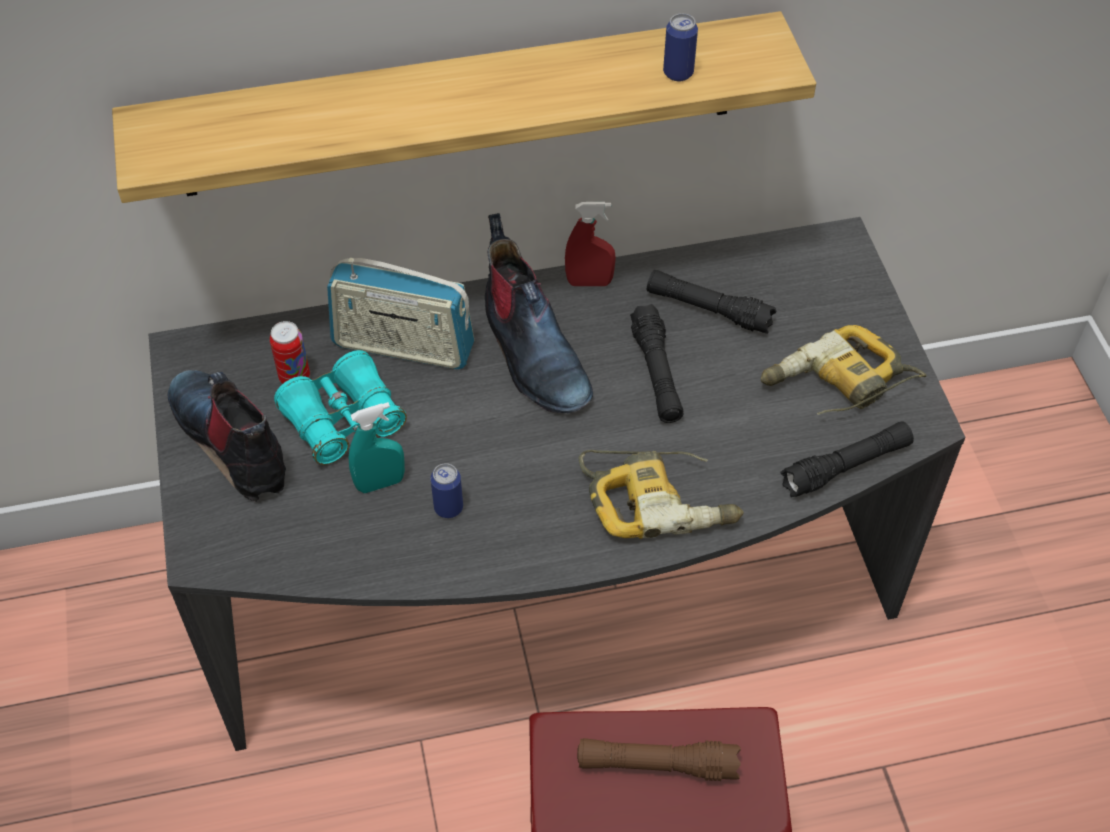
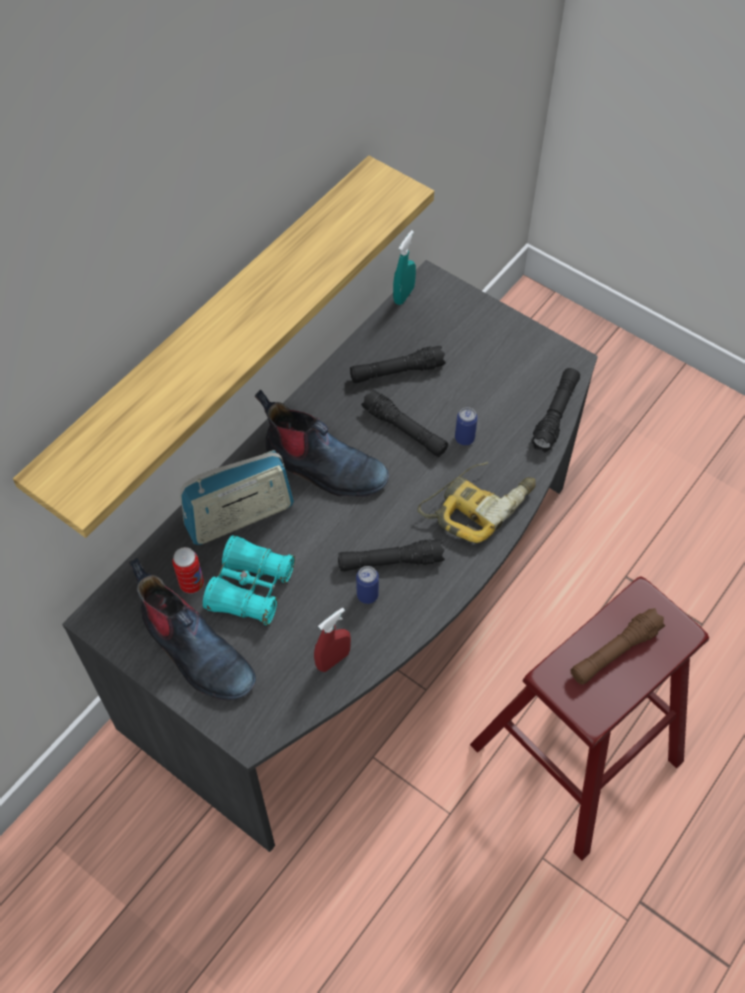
camera: 40 degrees left, 5 degrees up
(233, 442) = (195, 651): boot -> boot turned 150 degrees counterclockwise
(380, 483) = (312, 610): turquoise spray bottle -> turquoise spray bottle (404, 295)
(505, 492) = (390, 562): none -> black flashlight
(589, 282) = (312, 400): red spray bottle -> red spray bottle (333, 660)
(678, 73) = (352, 230): can -> can (464, 438)
(837, 385) = (508, 370): power drill -> none

